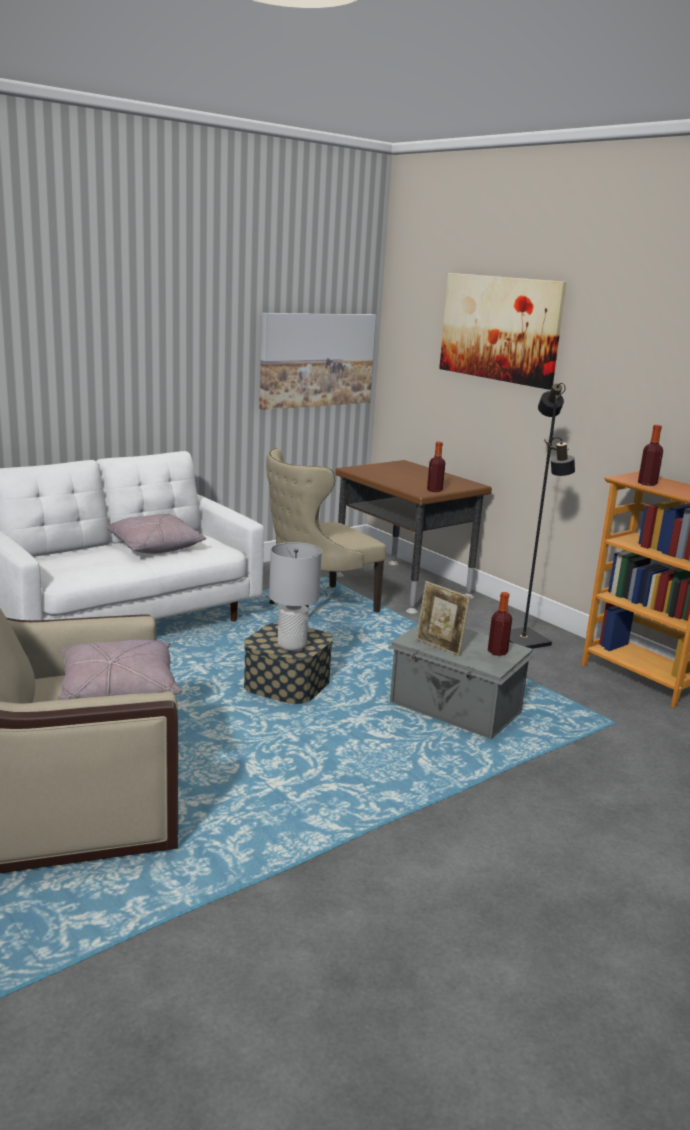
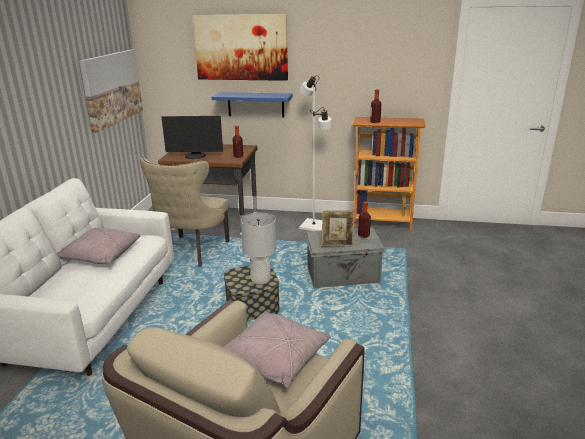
camera: 40 degrees left, 5 degrees up
(384, 476) = (195, 156): none -> monitor
(504, 421) = (255, 104): none -> blue shelf
(523, 640) = (313, 226): black floor lamp -> white floor lamp

